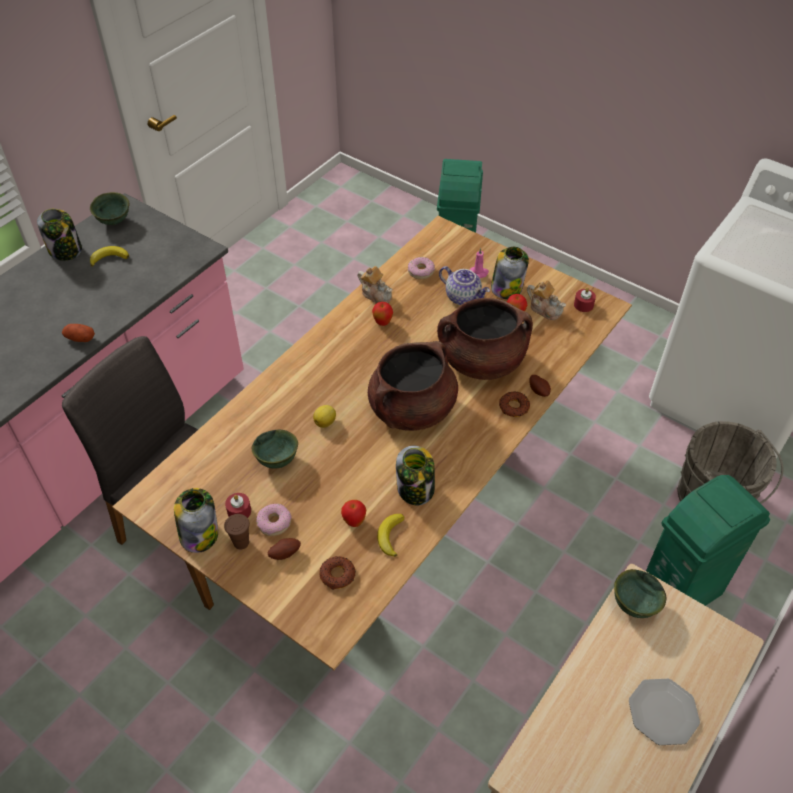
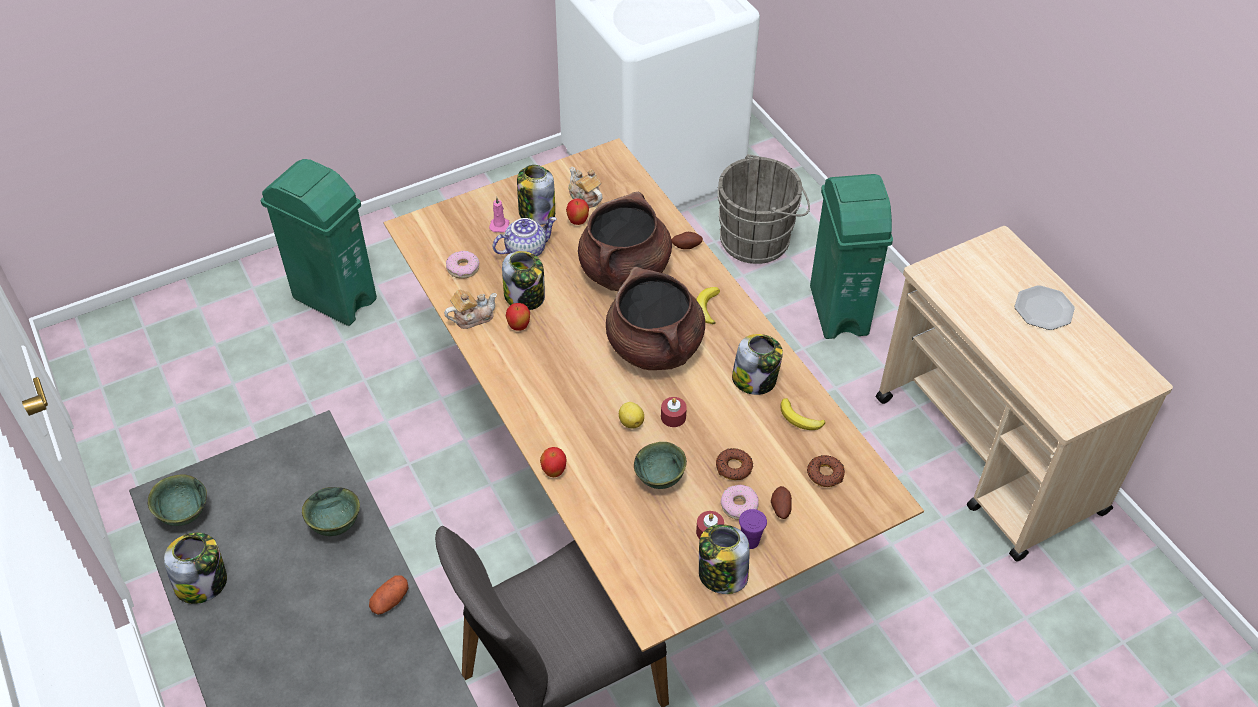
camera: 65 degrees left, 0 degrees up
(109, 258) = (256, 536): banana -> banana (707, 307)
(241, 542) = (750, 541): brown cup -> purple cup
(354, 522) = (770, 440): apple -> apple (554, 472)
(415, 315) = (525, 297): none -> jar
(513, 407) = (696, 271): donut -> donut (734, 467)
(545, 309) = (584, 198): teapot -> teapot turned 105 degrees counterclockwise
(583, 305) = (598, 169): red candle -> red candle (673, 417)
(633, 604) = (943, 284): green bowl -> green bowl (334, 525)

